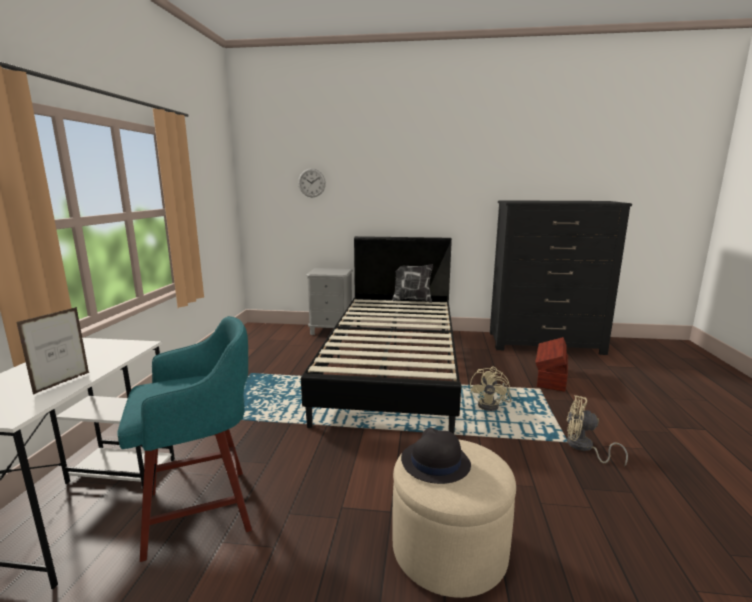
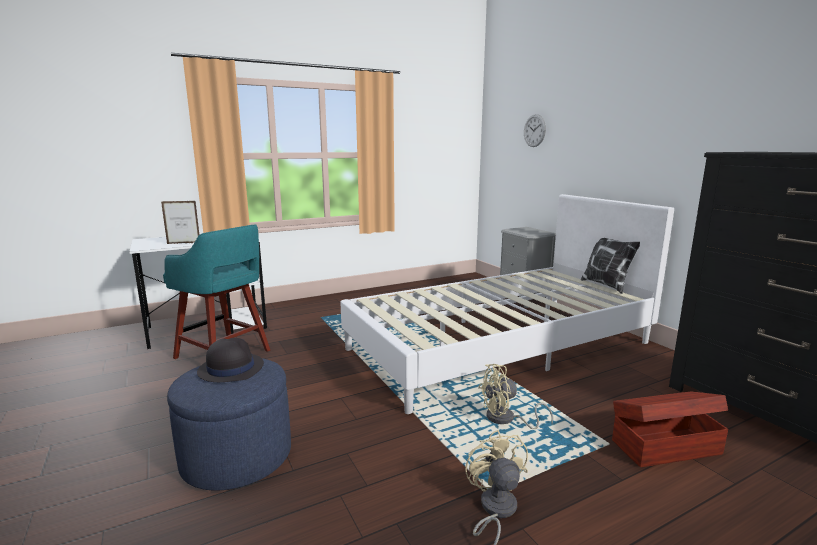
camera: 55 degrees right, 0 degrees up
(392, 367) = (500, 346): black bed -> white bed
(449, 549) = (237, 456): beige ottoman -> blue ottoman

